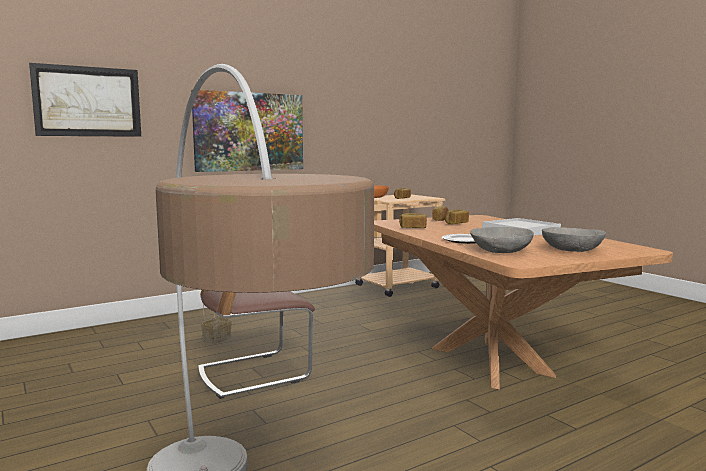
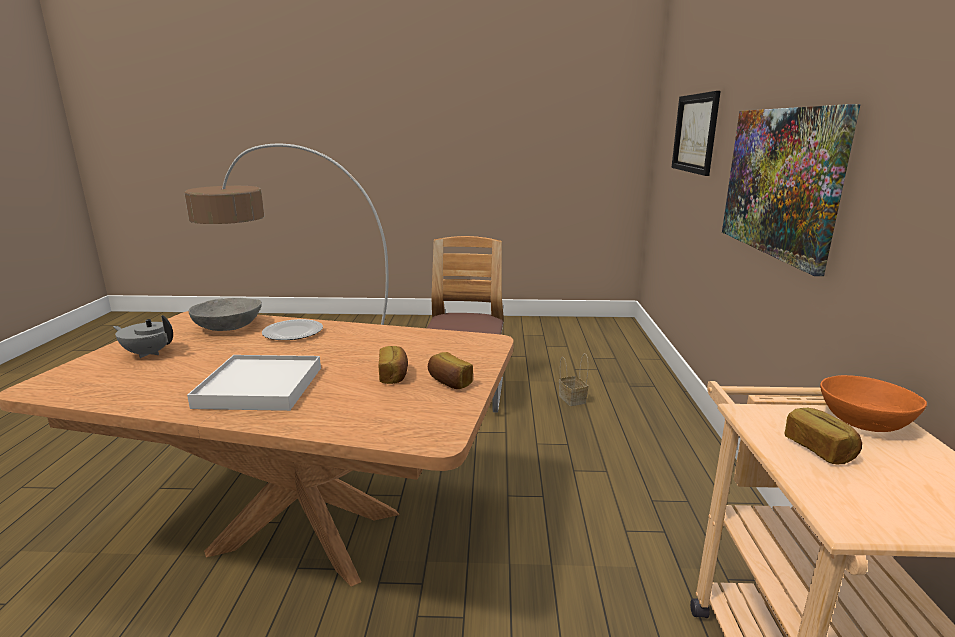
camera: 125 degrees right, 10 degrees up
(413, 228) = (409, 339): bread -> none
(572, 250) = (149, 353): grey bowl -> grey teapot

